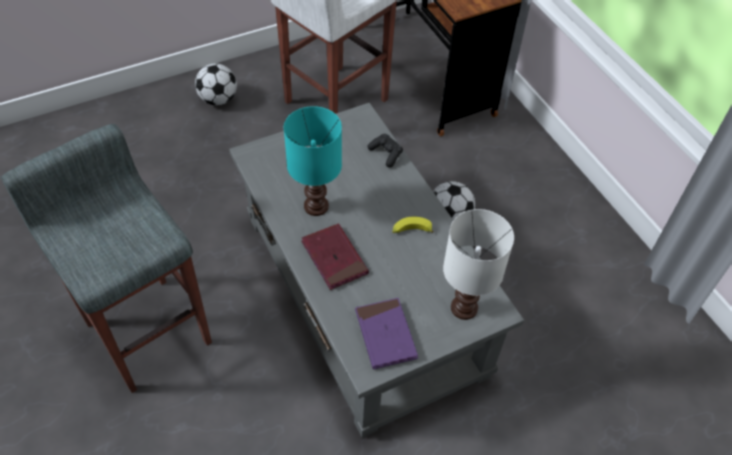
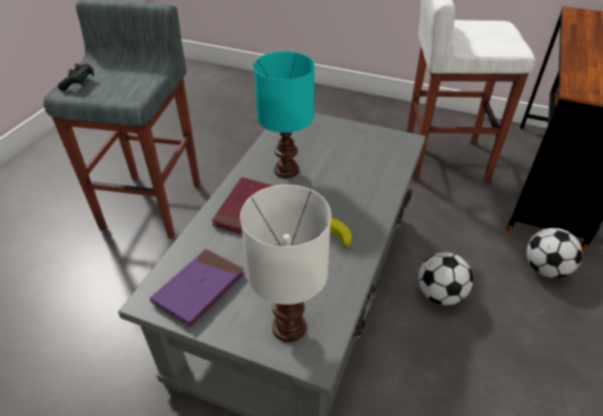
camera: 50 degrees right, 10 degrees down
(218, 99) = (362, 115): football -> football (545, 268)
(386, 154) = (389, 173): black game controller -> black game controller (79, 83)

